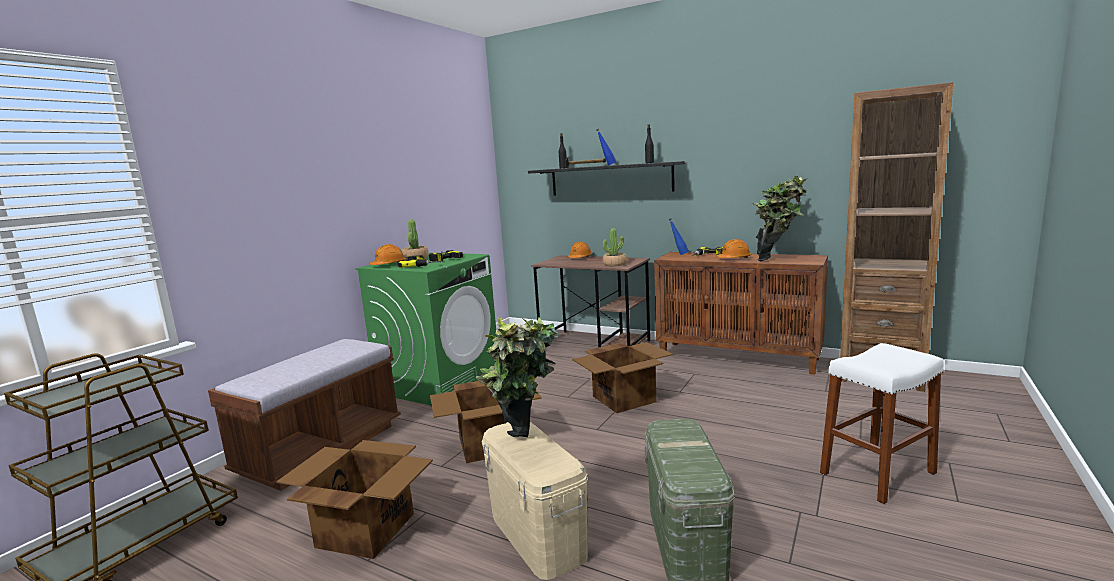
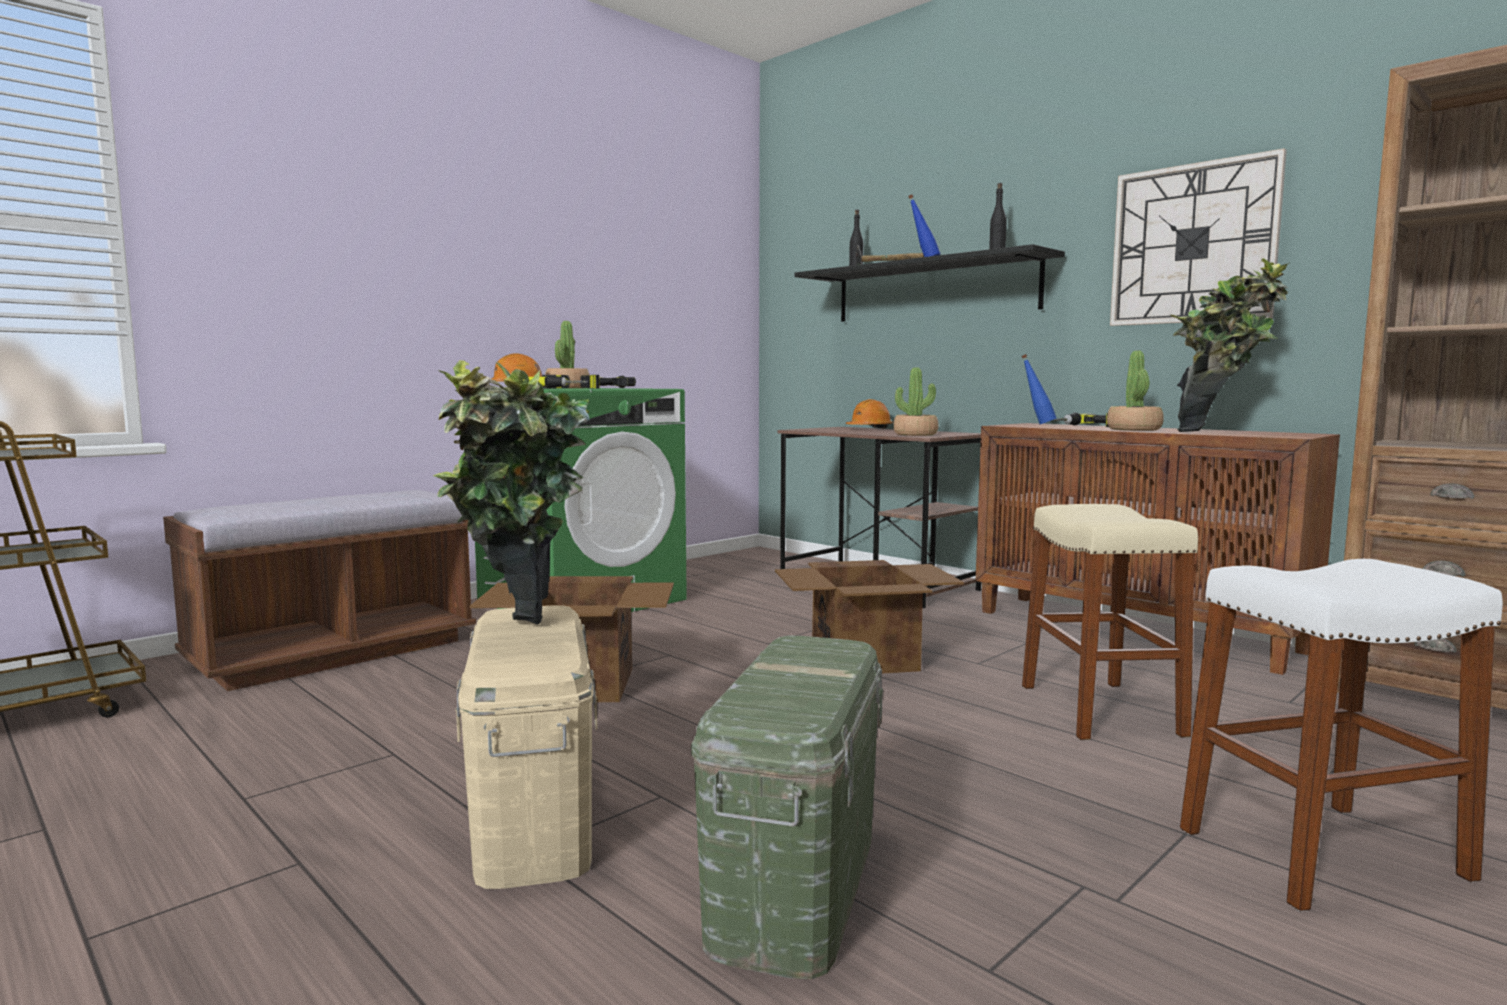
camera: 15 degrees right, 5 degrees down
(365, 529) = (283, 759): cardboard box -> none
(734, 259) = (1134, 429): orange hard hat -> potted plant
(751, 411) = (1099, 710): none -> beige stool
(752, 160) = (1193, 244): none -> wall clock

